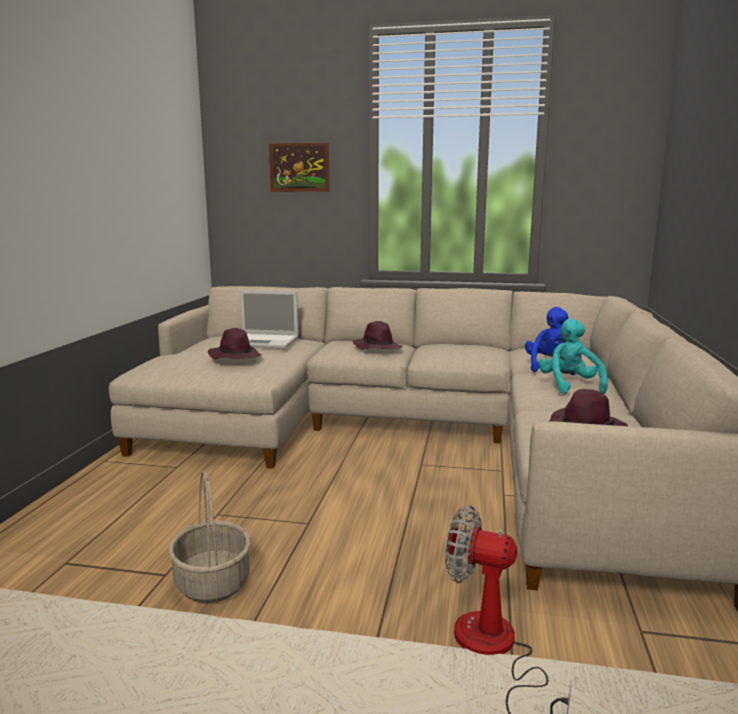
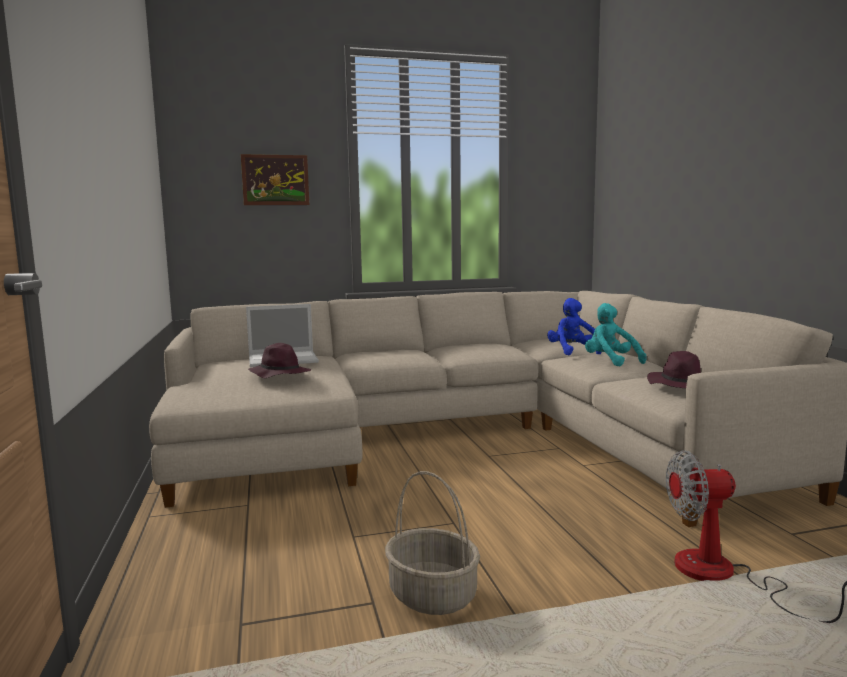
camera: 25 degrees left, 5 degrees down
(377, 347) = (403, 353): purple hat -> none

